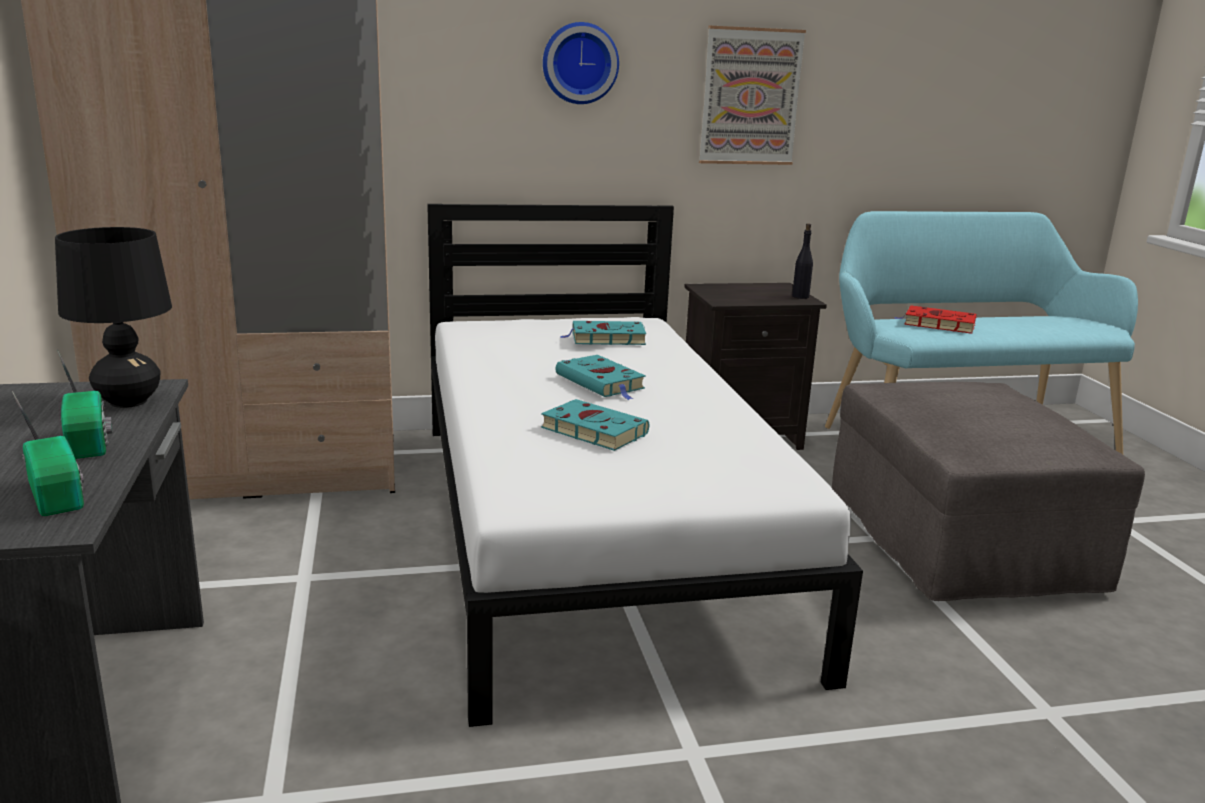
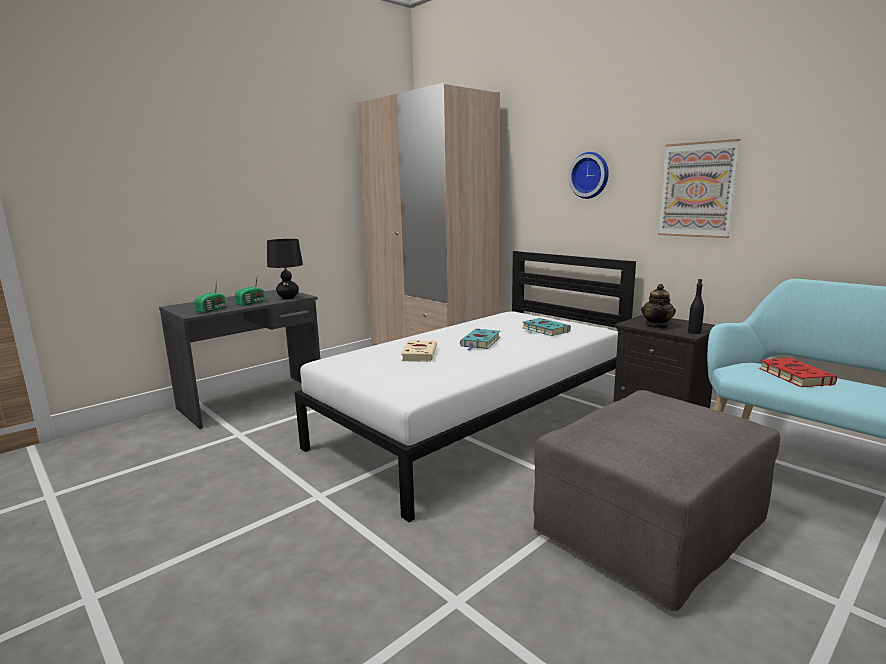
camera: 60 degrees right, 5 degrees down
(591, 430) = (419, 354): turquoise book -> beige book
(751, 297) = (657, 326): none -> teapot

